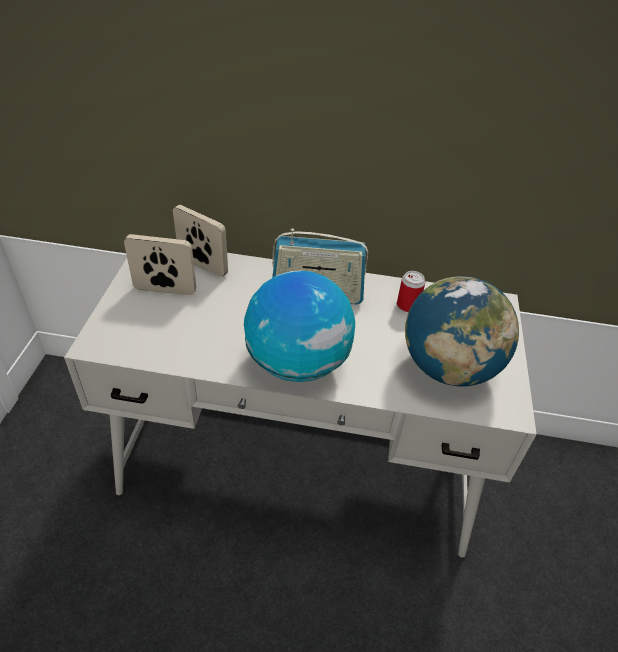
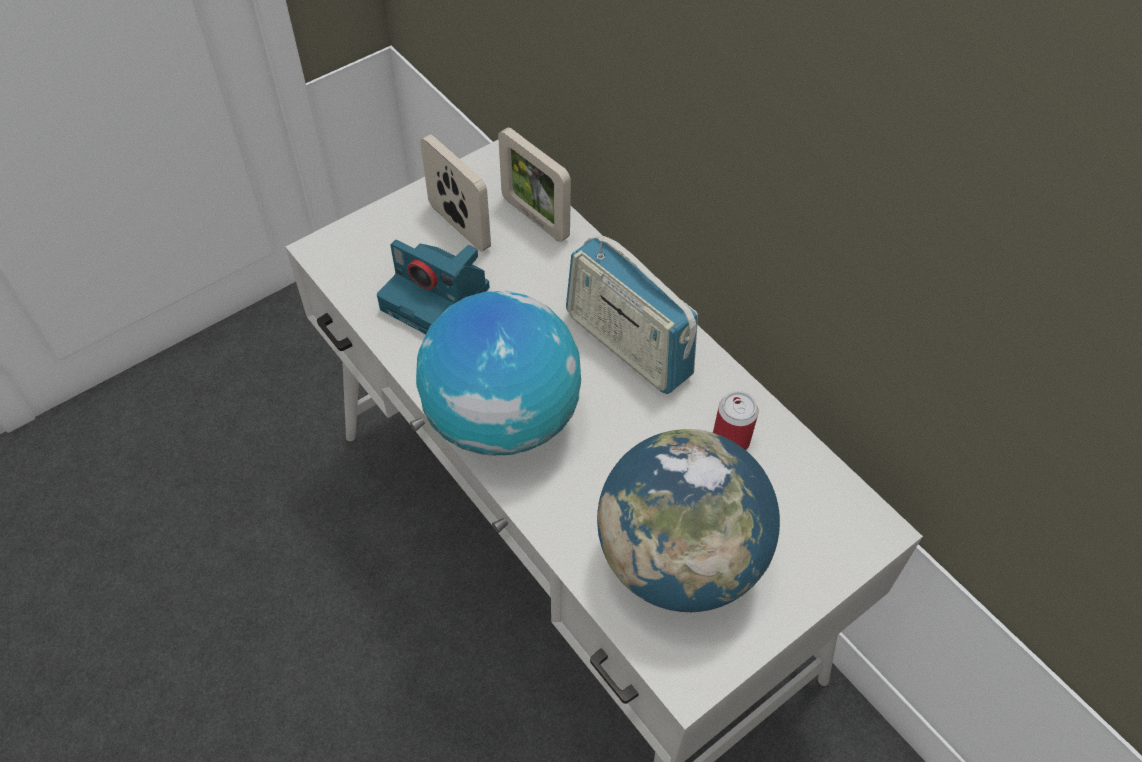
camera: 45 degrees right, 10 degrees up
(194, 329) = (438, 298): none -> camera
(203, 265) = (535, 218): picture frame -> picture frame turned 150 degrees clockwise

